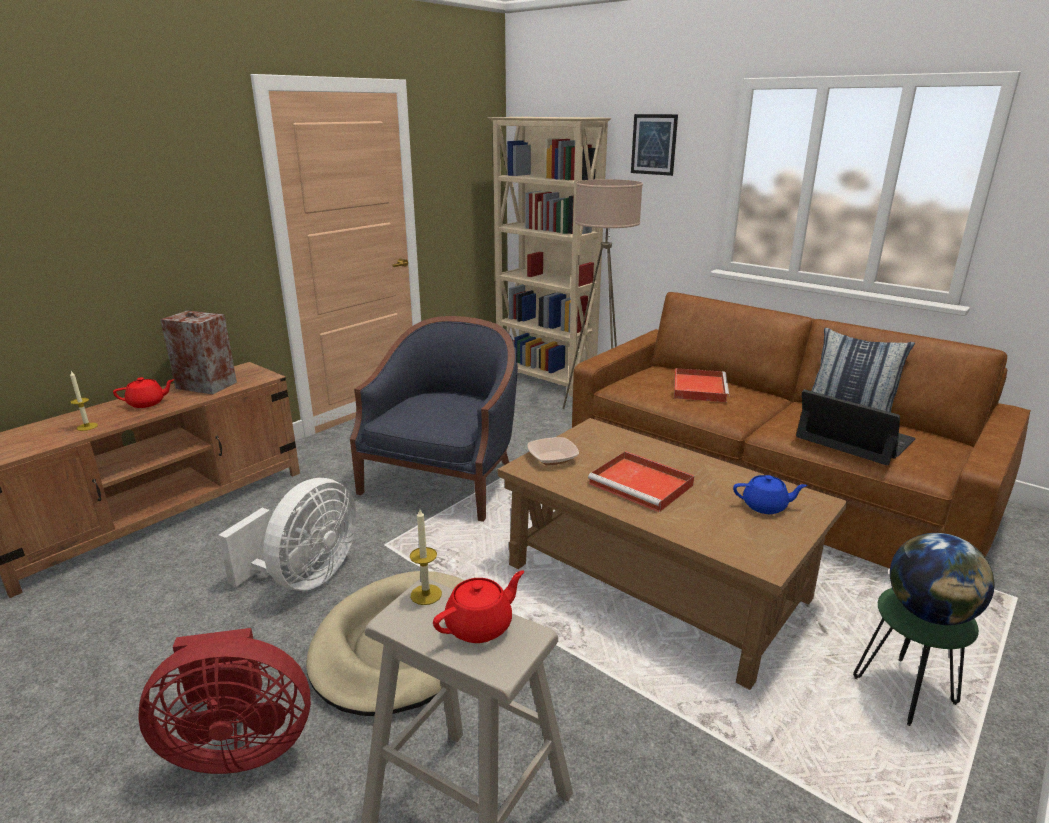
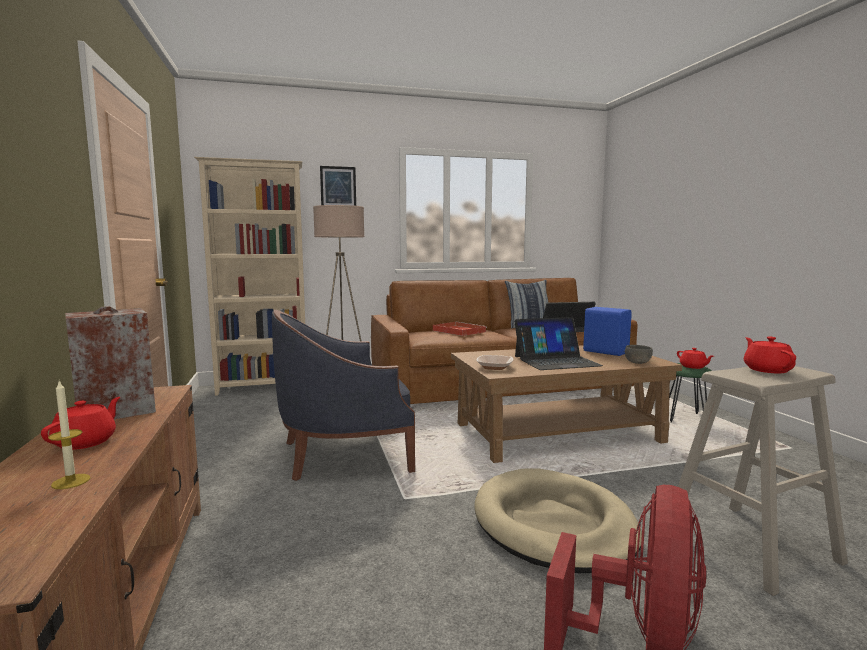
camera: 55 degrees left, 15 degrees down
(305, 578) = (406, 547): white fan -> none
(426, 594) = (728, 373): candle -> none
(445, 480) = (344, 453): blue armchair -> blue armchair turned 75 degrees counterclockwise
(642, 485) = (556, 361): red tray -> laptop
(732, 544) = (637, 362): none -> grey bowl
(765, 506) = (605, 352): blue teapot -> blue speaker
(929, 614) = (693, 367): globe -> red teapot

